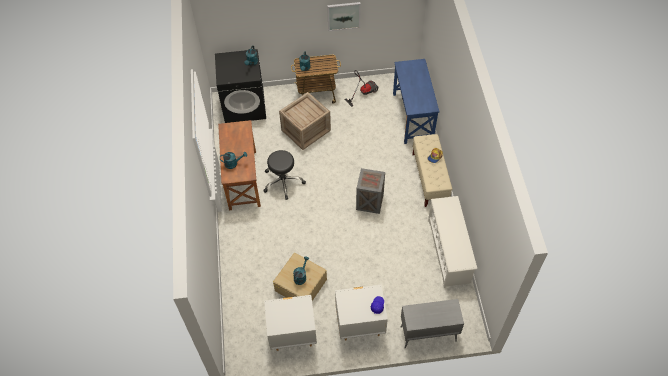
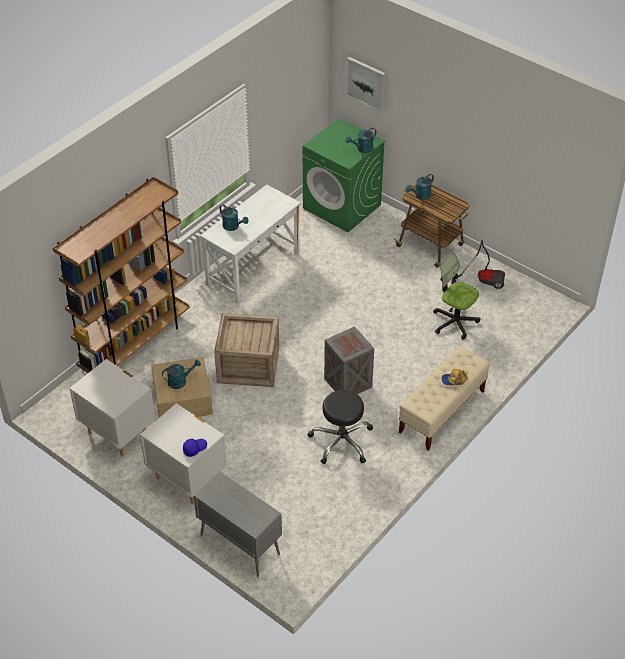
camera: 45 degrees right, 10 degrees down
(235, 278) = (135, 344): none -> brown bookcase
(242, 179) = (253, 268): brown desk -> white desk
(244, 106) = (342, 206): black washing machine -> green washing machine
(283, 181) = (288, 298): black stool -> black stool (341, 441)
(306, 130) = (374, 271): crate -> crate (249, 366)
(343, 16) = (494, 154): picture -> picture (366, 83)
(378, 126) = (454, 322): none -> office chair
(413, 116) = (507, 341): blue desk -> none
(449, 251) = (366, 493): white shoe rack -> none

